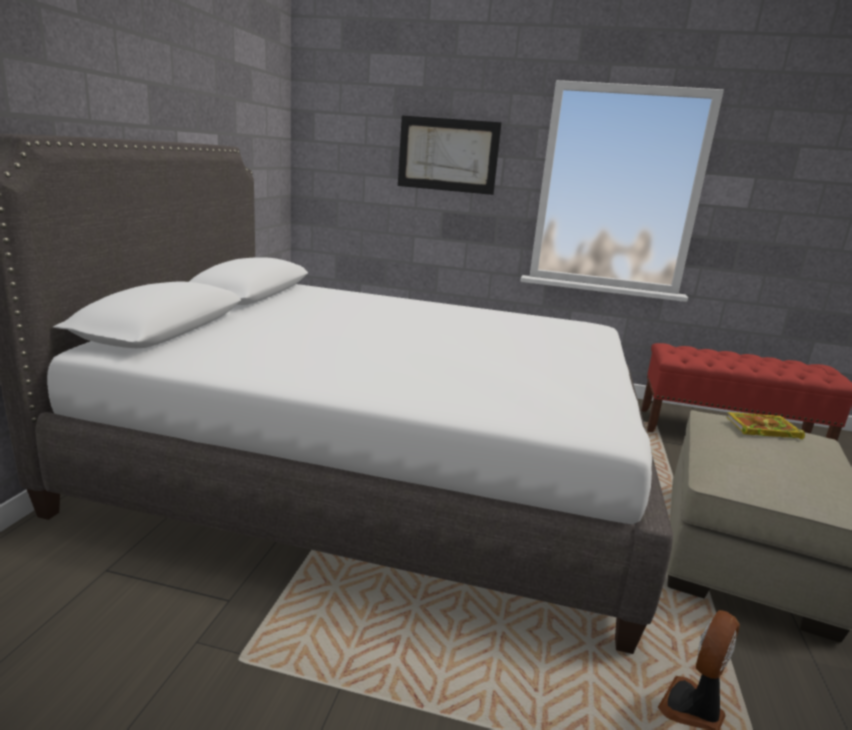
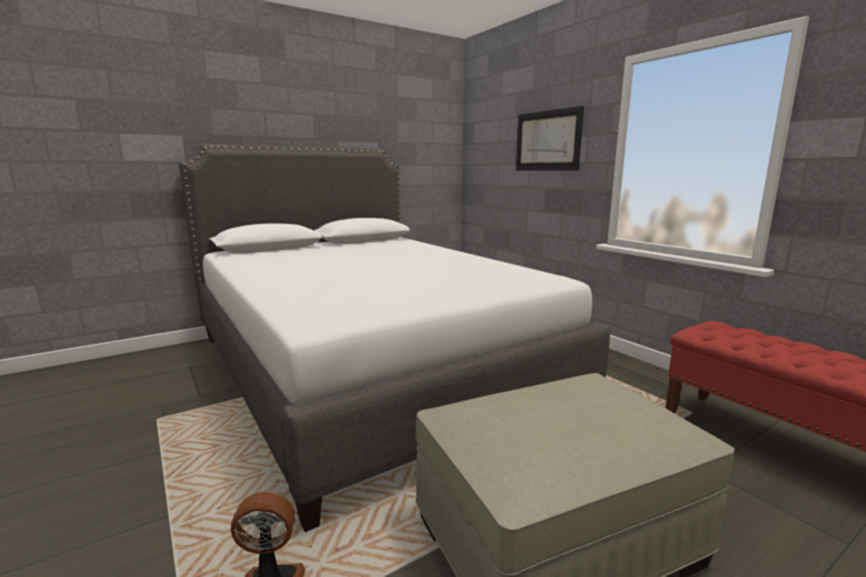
camera: 45 degrees right, 5 degrees down
(761, 429) = (600, 397): book -> none

